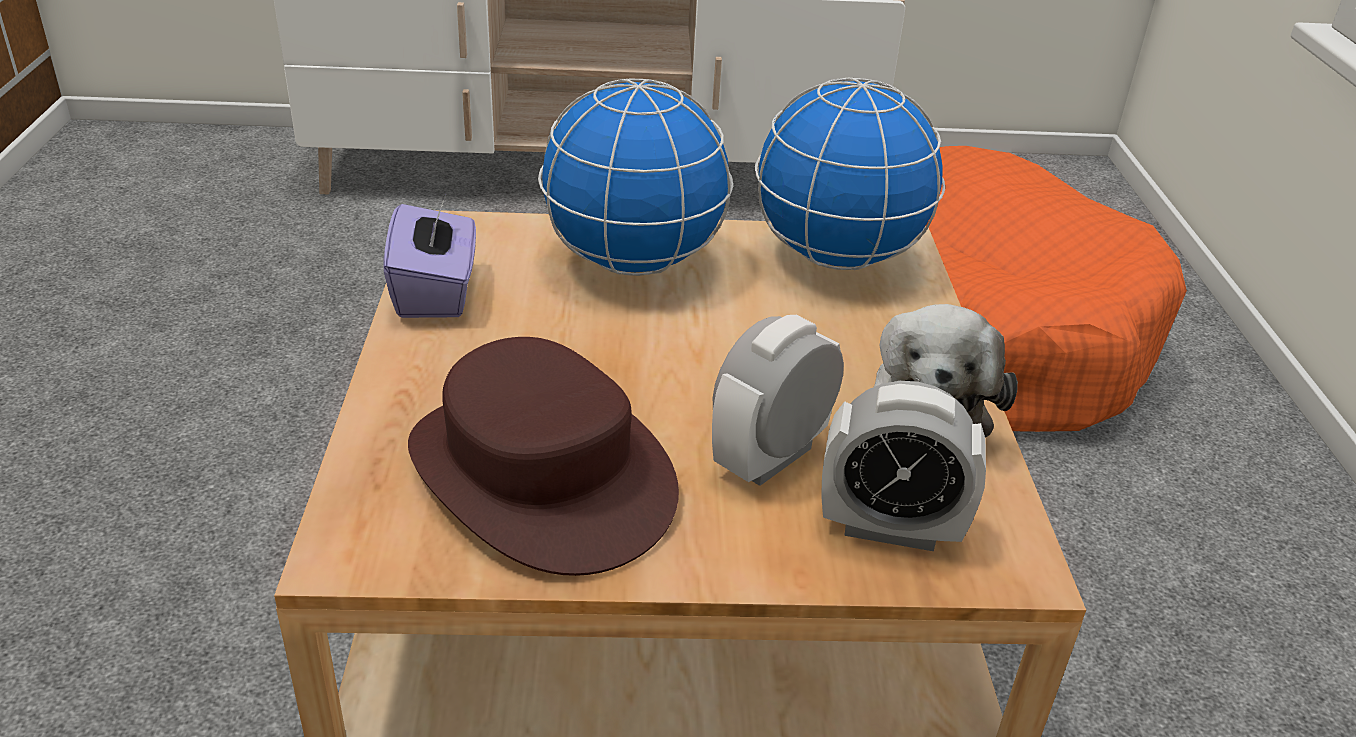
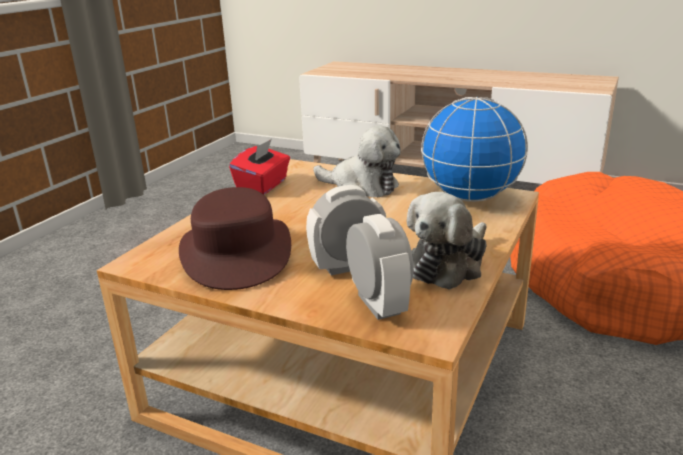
camera: 30 degrees right, 10 degrees down
(436, 292) = (263, 186): purple tissue box -> red tissue box
(632, 262) = (361, 186): globe -> plush toy
(890, 528) = (378, 304): alarm clock -> alarm clock turned 150 degrees counterclockwise

